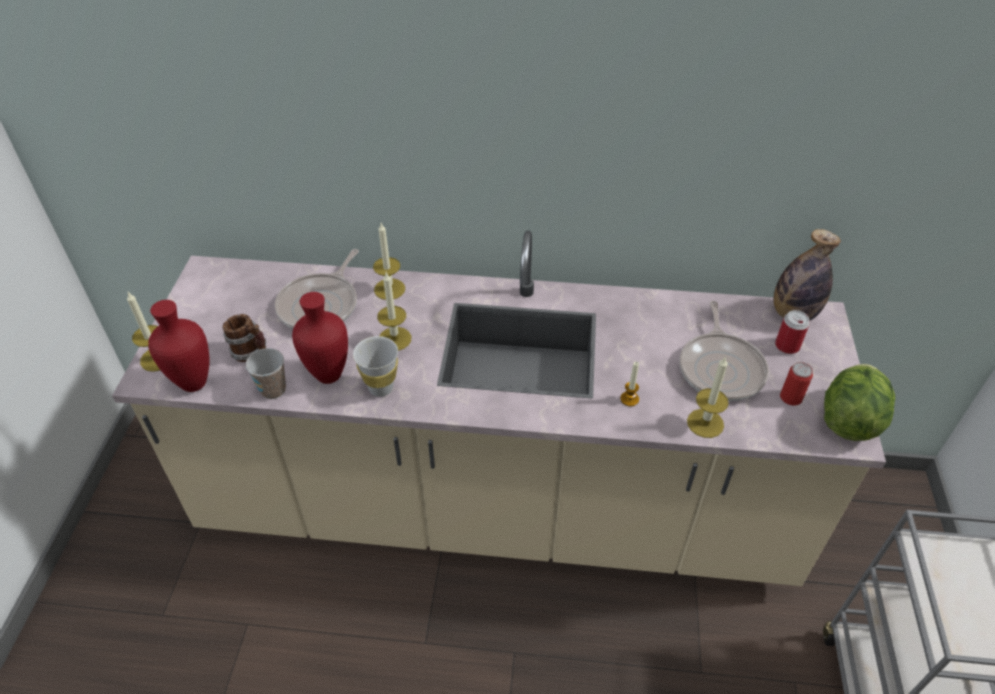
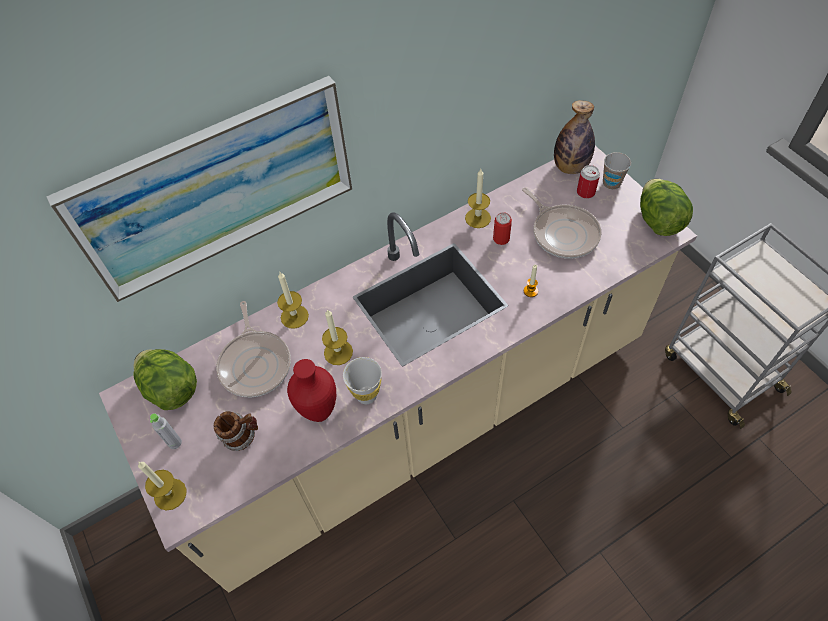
camera: 35 degrees left, 10 degrees up
(196, 383) = (224, 490): red vase -> none
(201, 324) = (175, 443): none -> grey bottle
(240, 285) = (171, 389): none -> lettuce
(273, 390) = (290, 452): cup -> cup (611, 183)
(353, 100) = (217, 188): none -> picture
(705, 423) = (587, 277): candle -> candle (478, 218)
(791, 397) = (617, 227): can -> can (501, 238)

